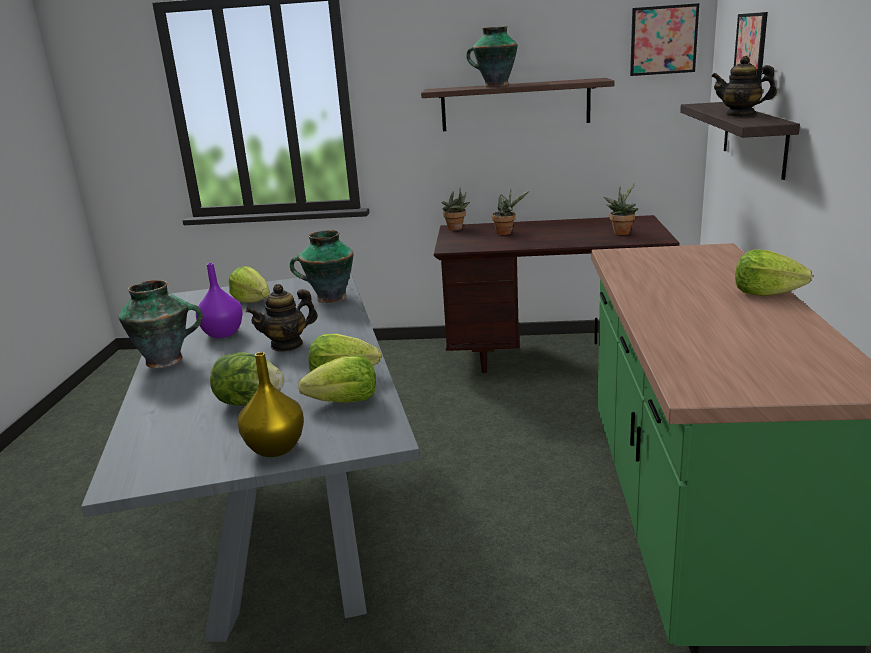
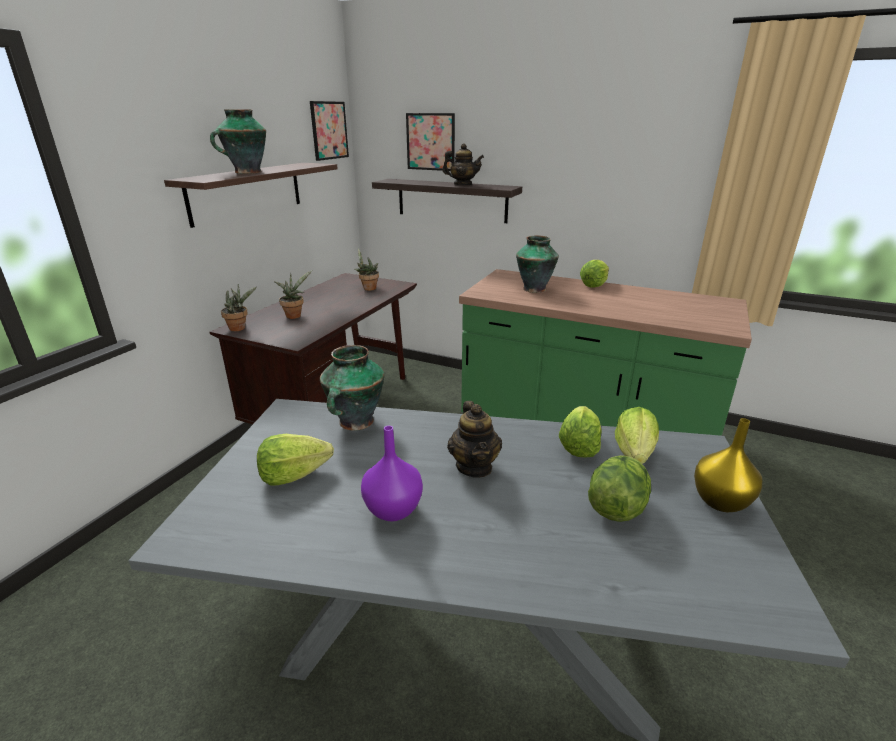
camera: 70 degrees left, 5 degrees up
(166, 360) = (450, 569): vase -> vase (534, 289)
(740, 115) = (463, 184): teapot -> teapot turned 120 degrees counterclockwise

